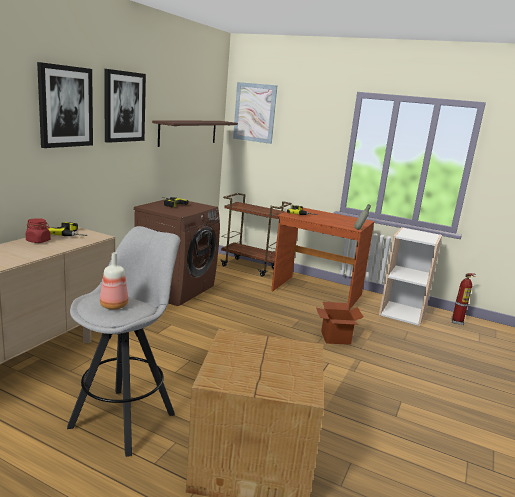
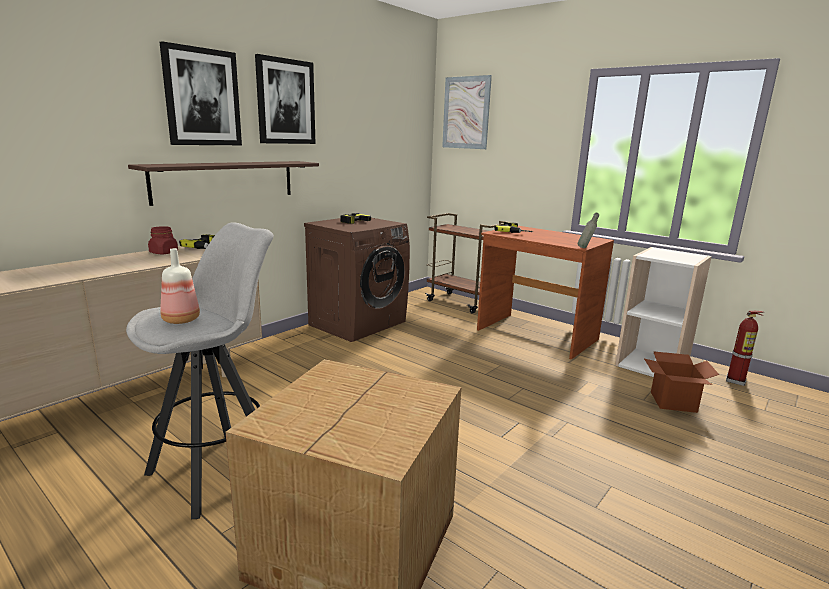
camera: 15 degrees right, 0 degrees up
(188, 132) = (380, 138): shelf -> shelf (225, 181)
(335, 338) = (541, 391): cardboard box -> cardboard box (673, 402)

